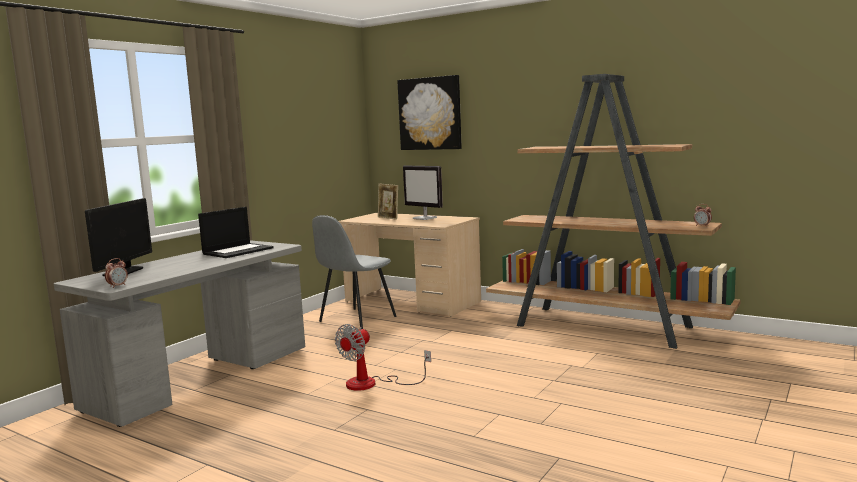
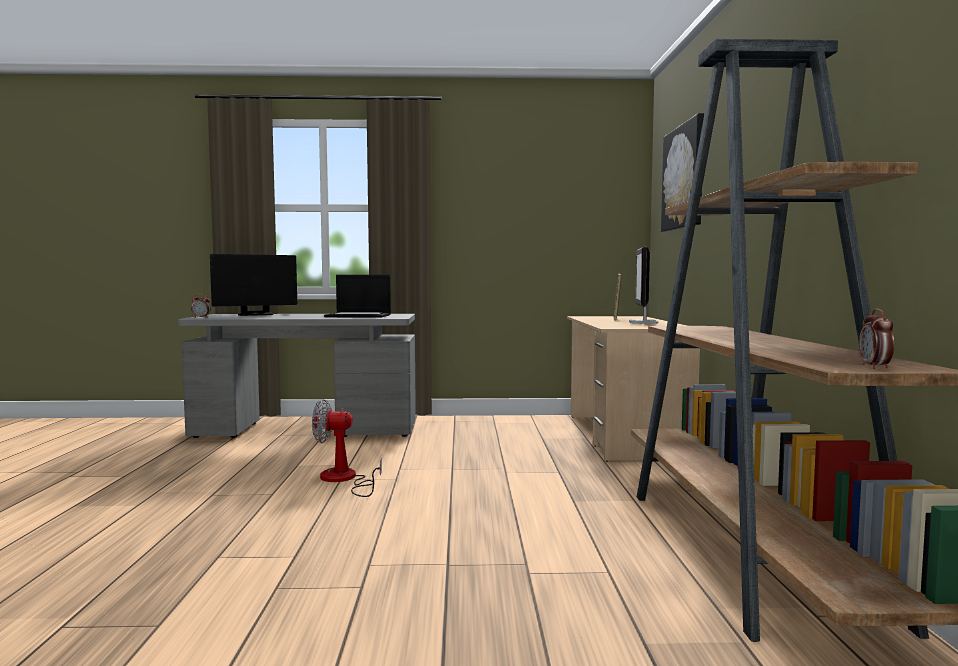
camera: 55 degrees right, 5 degrees down
(356, 319) = (524, 432): grey chair -> none

